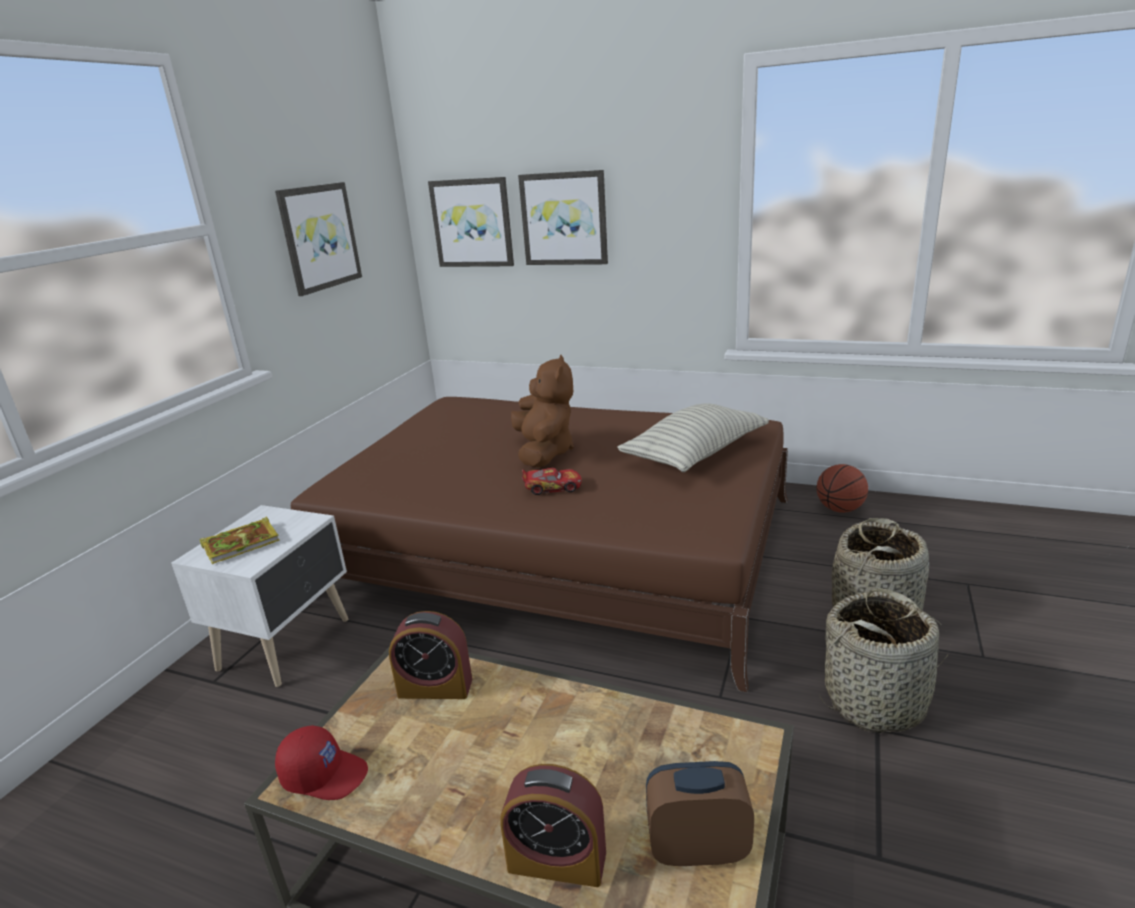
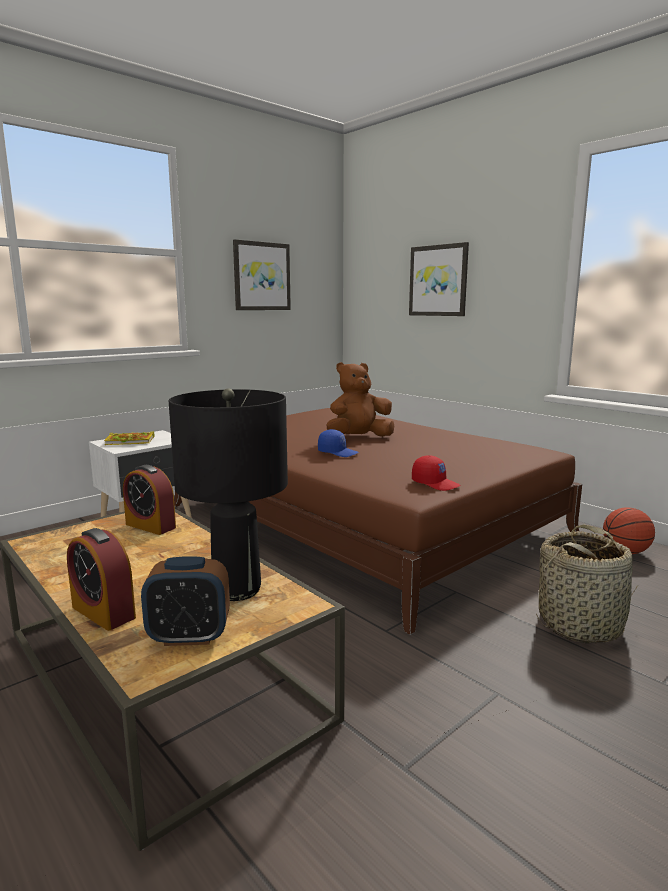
camera: 25 degrees right, 10 degrees down
(325, 774) = (48, 541): red cap -> red cap (435, 483)
(472, 223) = (379, 284): picture -> none
(544, 453) = (359, 438): brown plush toy -> brown plush toy turned 135 degrees counterclockwise
(552, 487) = (338, 452): toy car -> blue cap
(662, 751) = (236, 589): none -> black table lamp
(695, 454) = (468, 457): pillow -> none
(697, 848) = (189, 637): alarm clock -> alarm clock turned 150 degrees clockwise
(875, 701) = (516, 676): basket -> none

